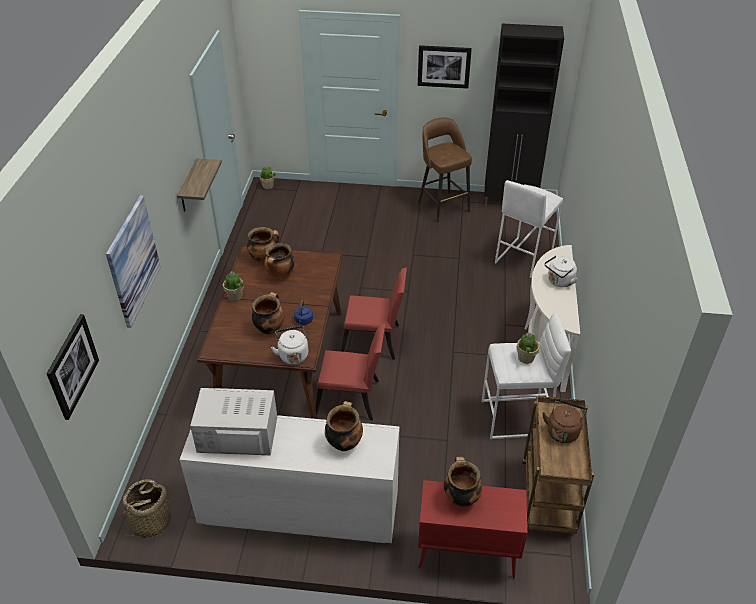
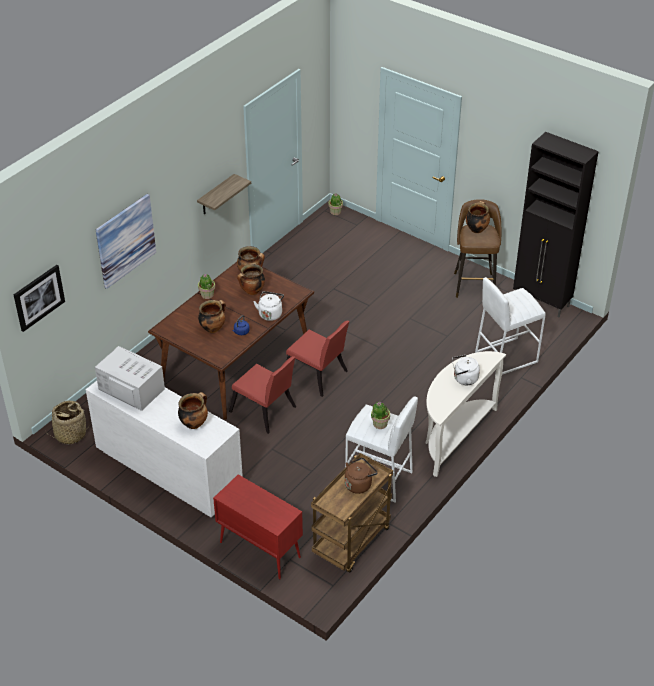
camera: 30 degrees right, 0 degrees up
(292, 354) = (214, 353): white kettle -> white kettle (270, 313)
(444, 66) = (495, 154): picture -> none
(460, 497) = (253, 495): cooking pot -> cooking pot (476, 229)

